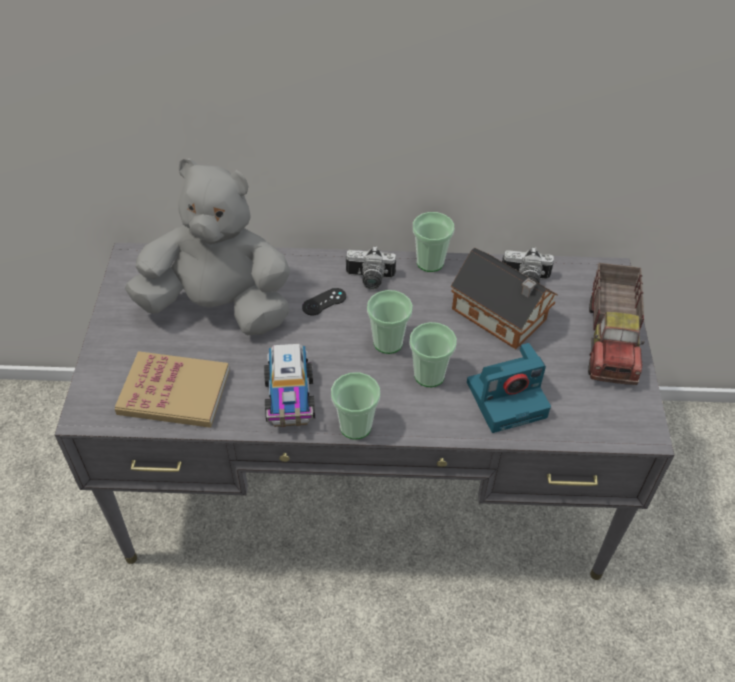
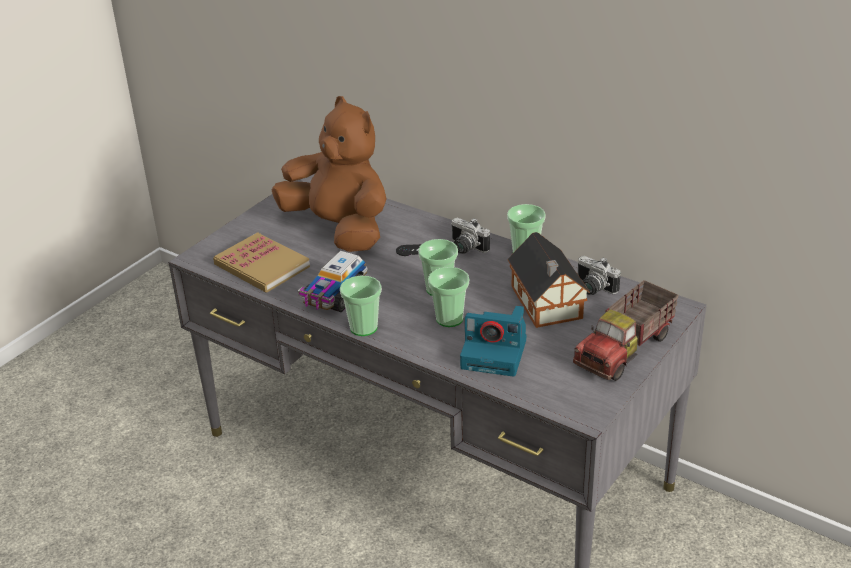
camera: 35 degrees right, 15 degrees down
(219, 306) = (339, 229): grey plush toy -> brown plush toy

